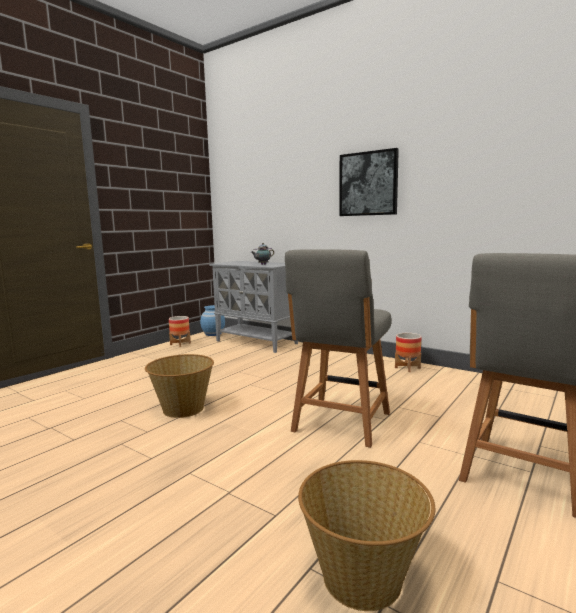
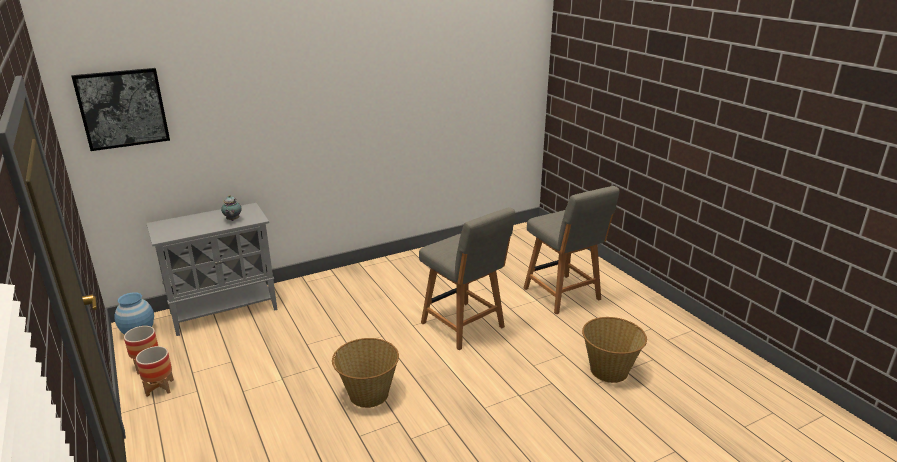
camera: 65 degrees left, 15 degrees up
(368, 184) = (328, 106): picture -> picture (122, 108)
(407, 368) = (397, 264): planter -> planter (160, 388)

